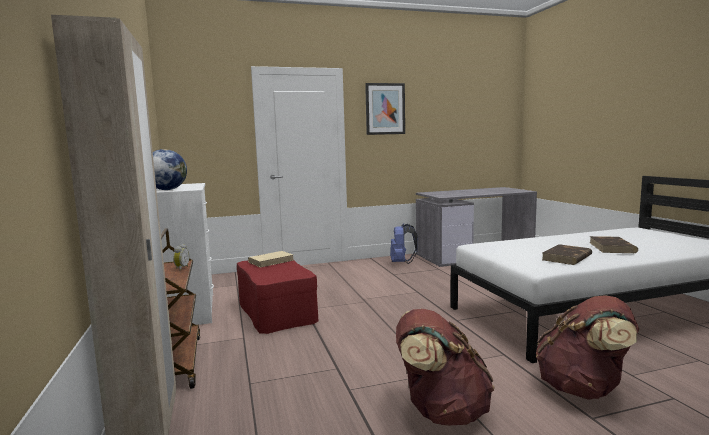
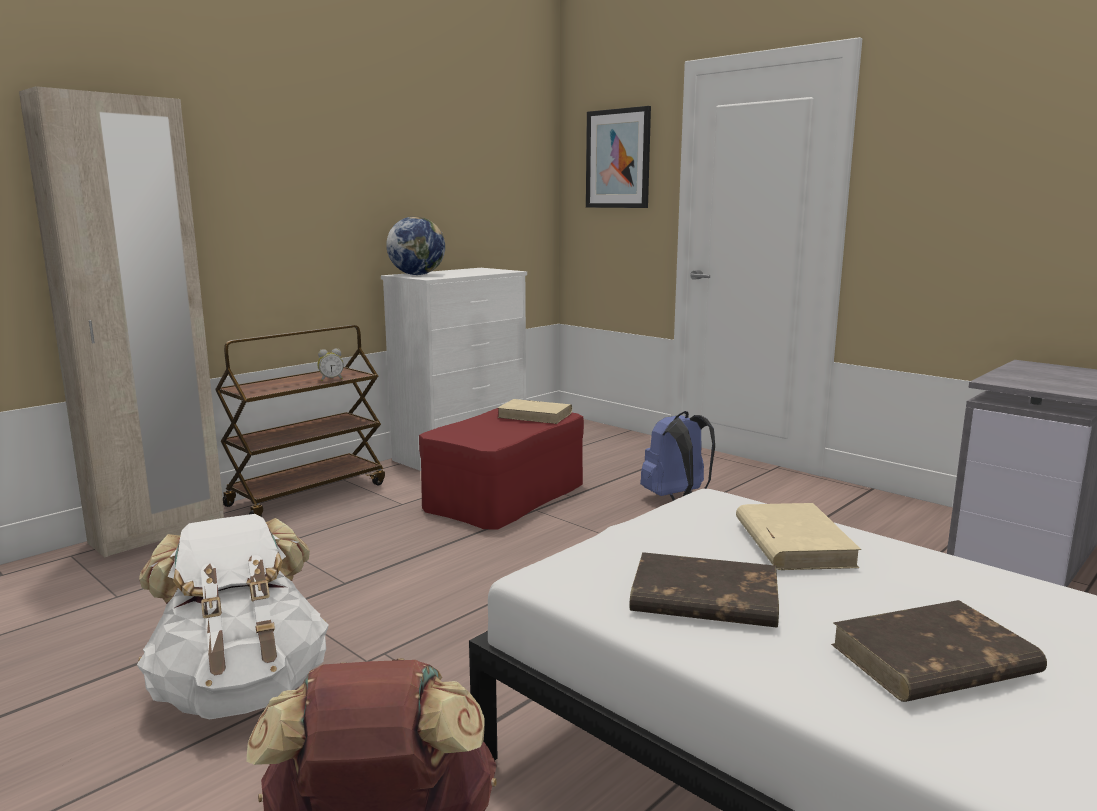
camera: 60 degrees right, 5 degrees up
(385, 109) = (960, 130): picture -> picture (618, 159)
(401, 262) = (897, 520): blue backpack -> blue backpack (677, 499)
(441, 411) = (242, 690): brown backpack -> white backpack
(525, 244) = (792, 542): none -> beige book

